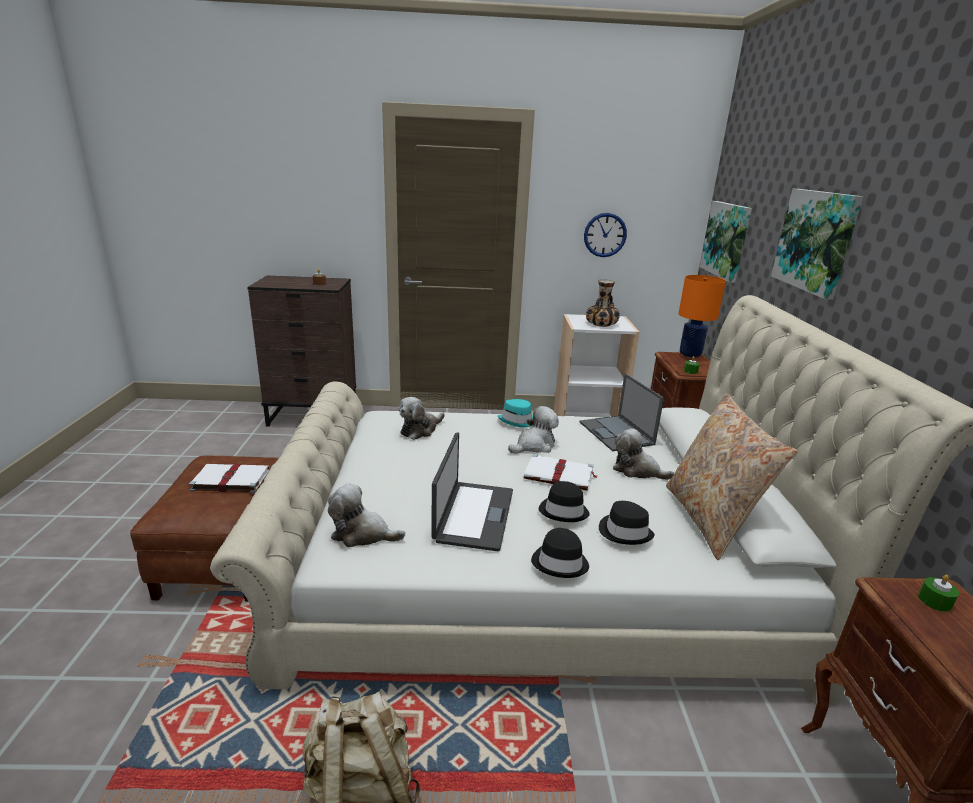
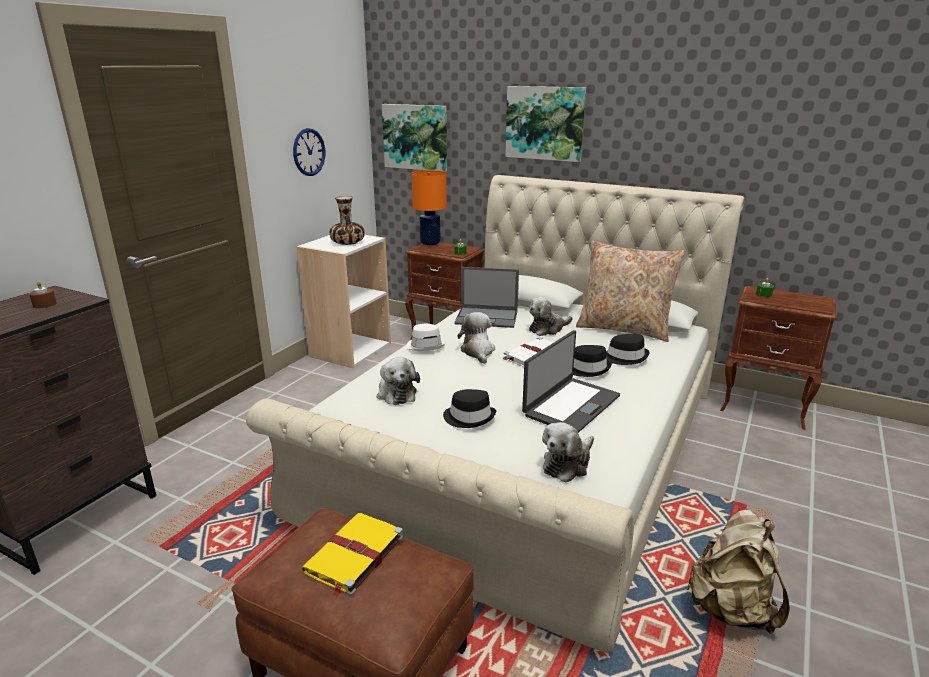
camera: 60 degrees left, 0 degrees up
(229, 480) = (353, 556): white book -> yellow book
(473, 515) = (570, 405): laptop -> laptop turned 90 degrees clockwise
(518, 421) = (425, 345): turquoise hat -> white hat
(560, 562) = (649, 389): black hat -> black hat (469, 417)

